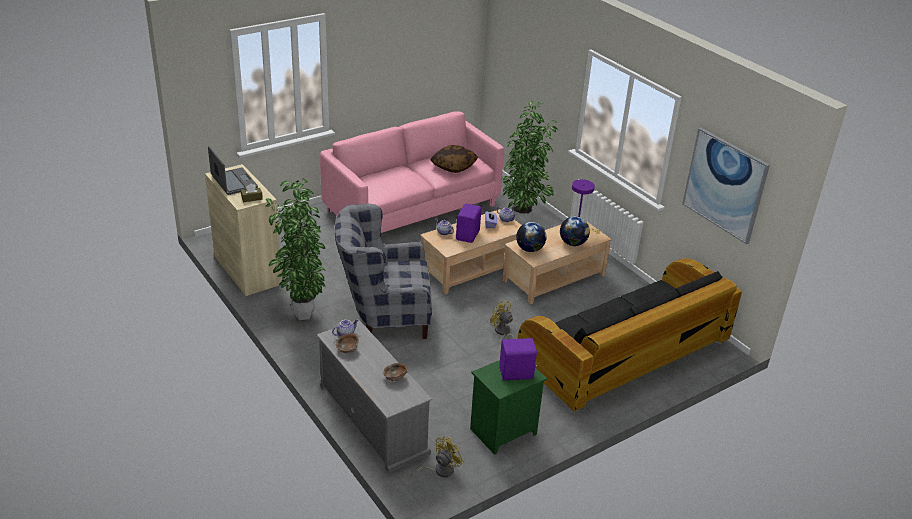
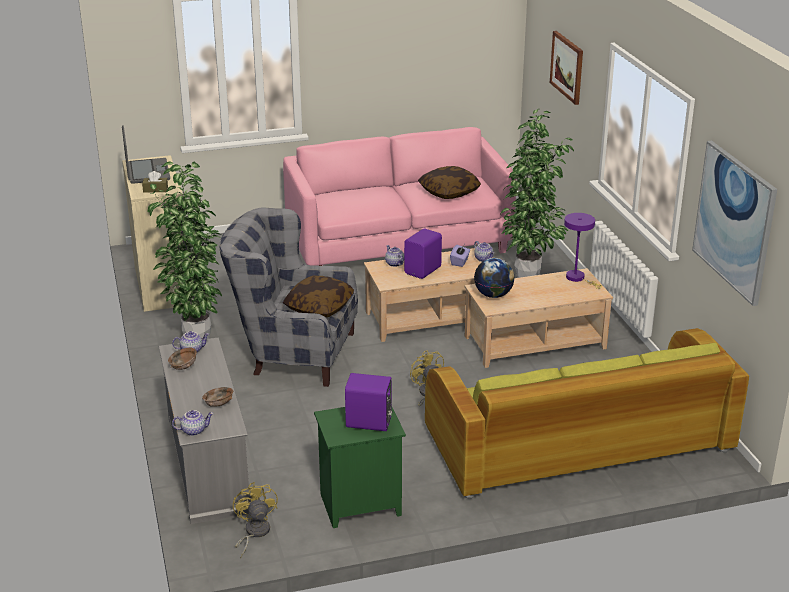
camera: 20 degrees right, 5 degrees down
(390, 403) = (194, 430): none -> teapot
(410, 278) = (319, 307): none -> pillow
(439, 470) = (254, 533): yellow fan -> yellow fan turned 75 degrees counterclockwise
(537, 64) = (567, 67): none -> picture
(573, 243) = (556, 296): globe -> none
(624, 353) = (578, 442): black sofa -> green sofa

